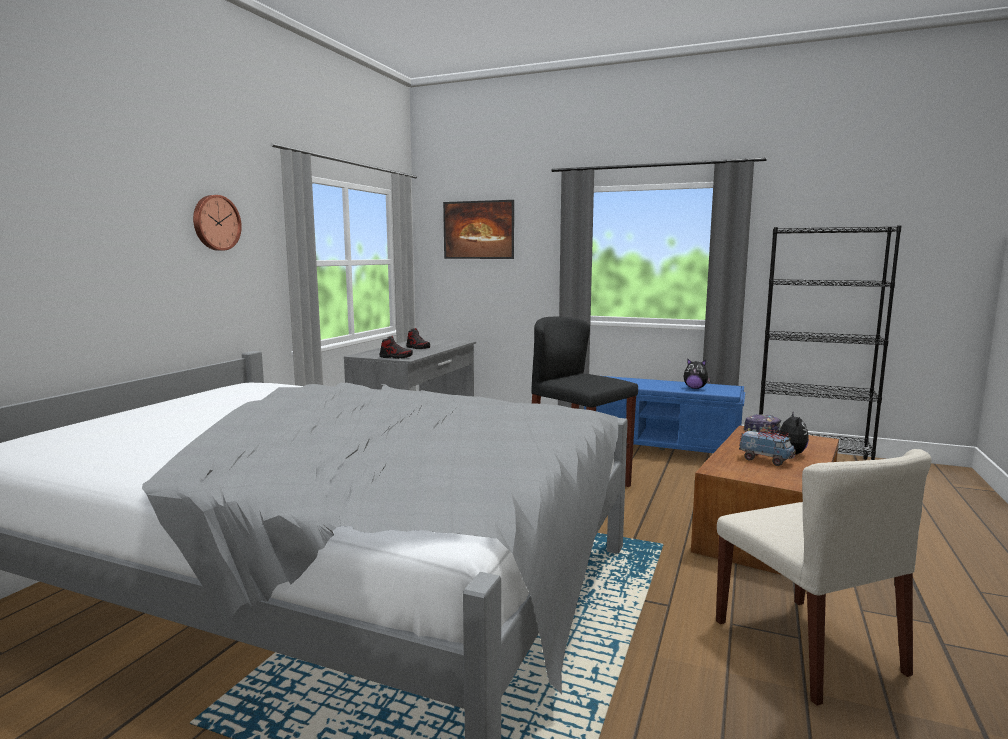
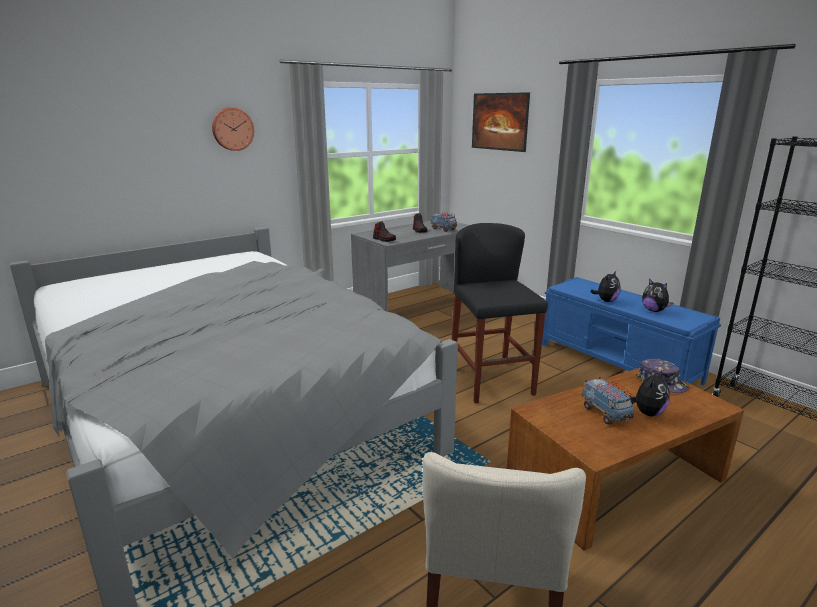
camera: 30 degrees right, 10 degrees up
(441, 345) = (443, 229): none -> toy truck
(649, 387) = (606, 301): none -> plush toy

